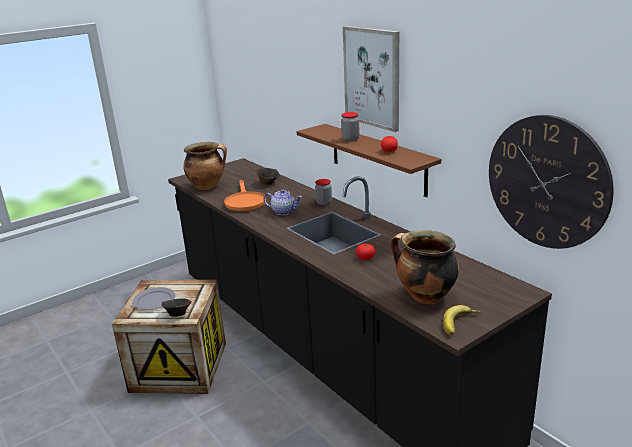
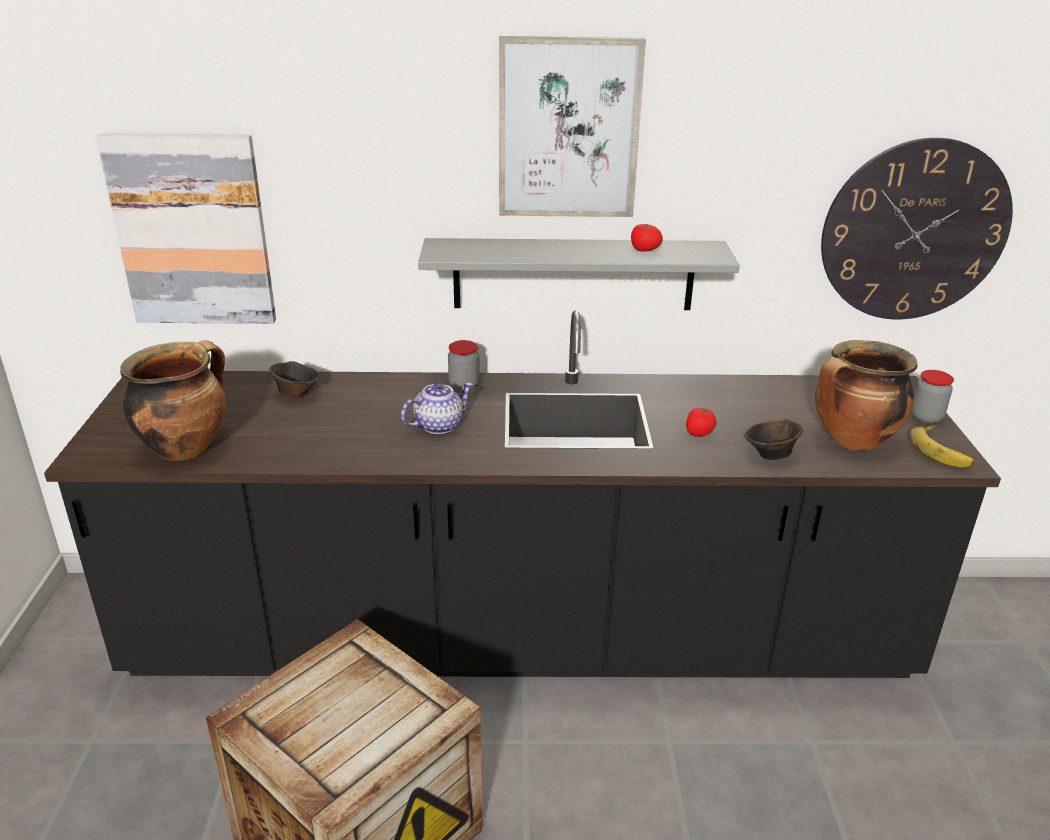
camera: 55 degrees left, 5 degrees up
(154, 300) = (320, 731): grey plate -> none
(177, 314) = (415, 717): brown bowl -> brown bowl (770, 455)
(244, 202) = (332, 440): orange frying pan -> none
(261, 102) = (193, 231): none -> picture
(350, 139) = (542, 249): jar -> jar (926, 417)
(377, 159) = (573, 274): brown shelf -> grey shelf

